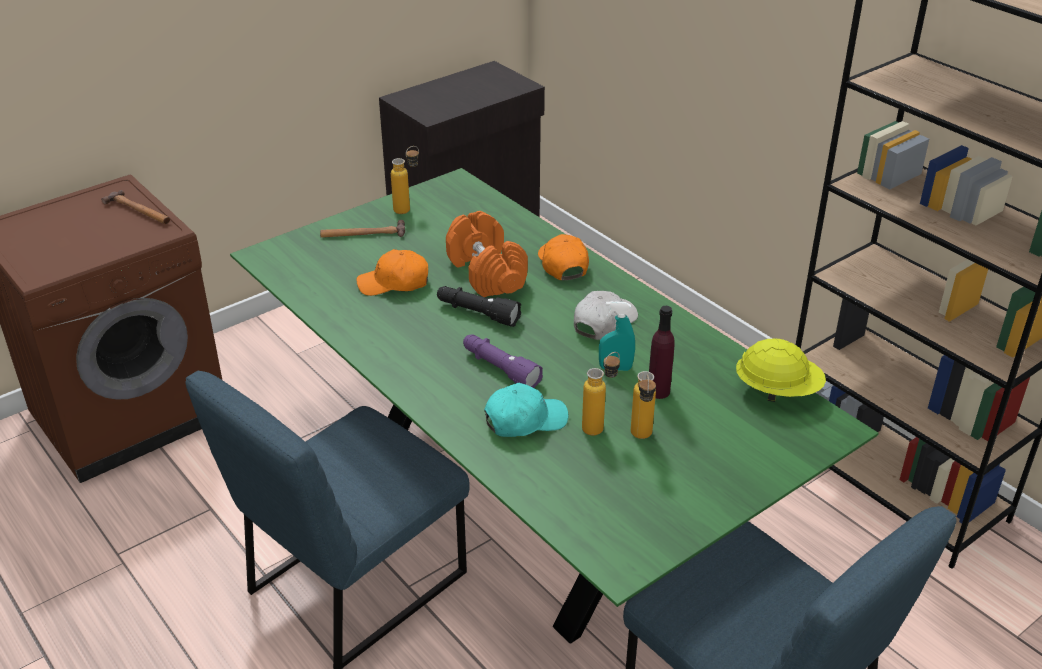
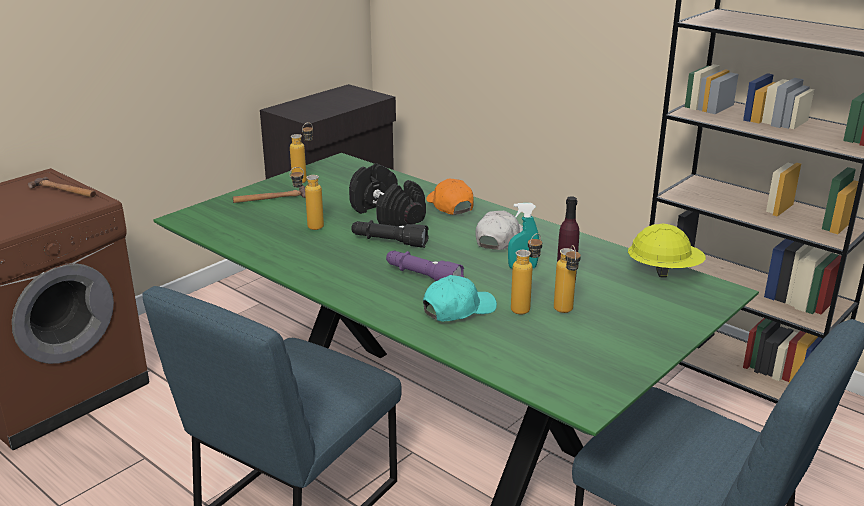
camera: 10 degrees left, 10 degrees down
(394, 283) = (308, 227): orange cap -> bottle
(487, 273) = (388, 215): orange dumbbell -> black dumbbell

